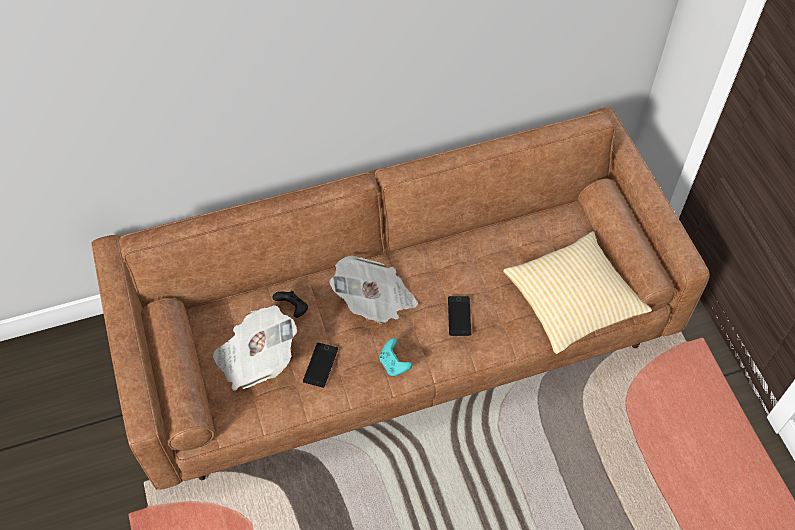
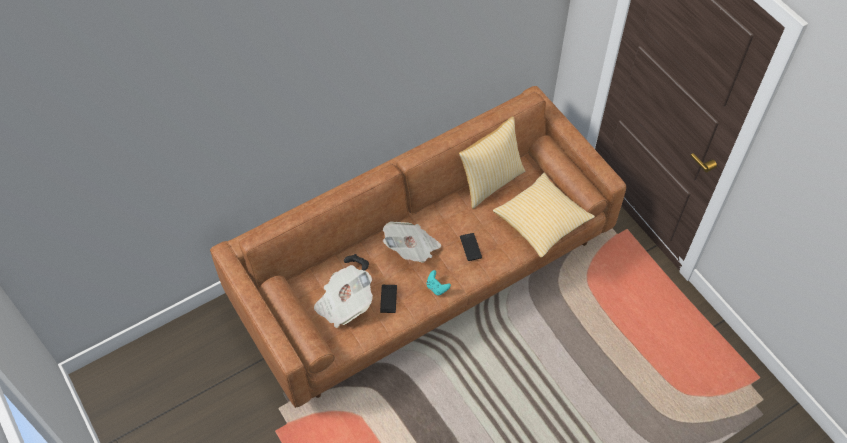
camera: 15 degrees left, 0 degrees up
(513, 230) = (490, 182): none -> pillow

